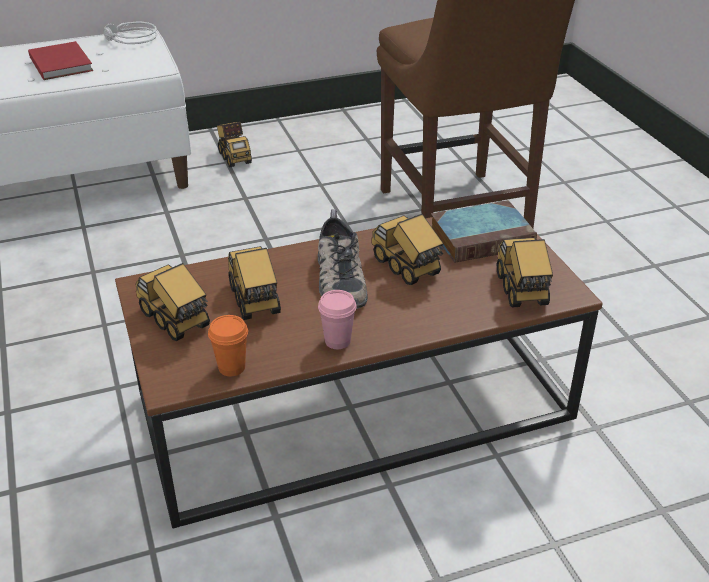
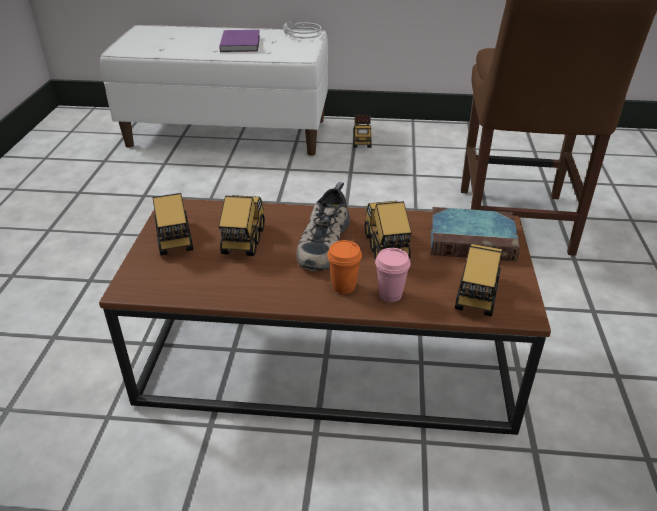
camera: 25 degrees right, 0 degrees up
(61, 63) = (241, 43): red book -> purple book
(232, 367) = (184, 289): orange cup -> orange cup (344, 286)
(337, 341) = (281, 292): pink cup -> pink cup (390, 294)

